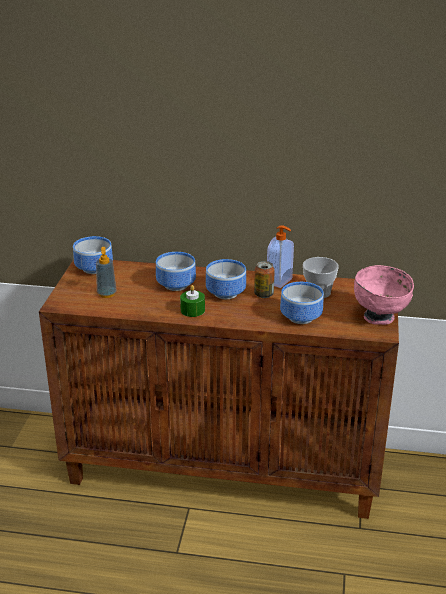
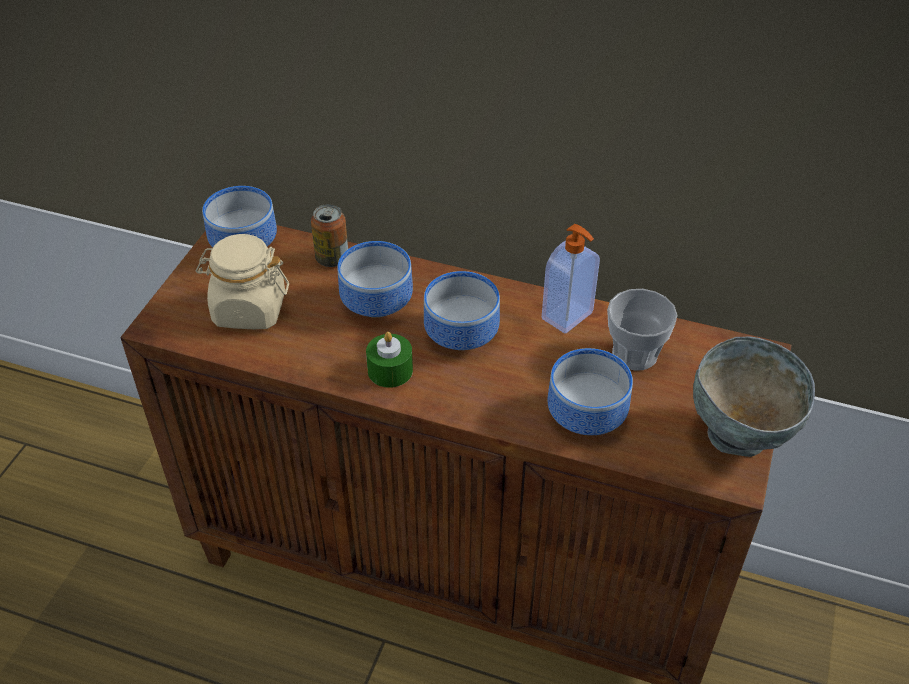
camera: 10 degrees right, 15 degrees up
(107, 294) = (249, 309): soap dispenser -> beige jar
(263, 294) = (530, 346): can -> can (332, 258)
(380, 317) = (739, 436): pink bowl -> grey bowl

